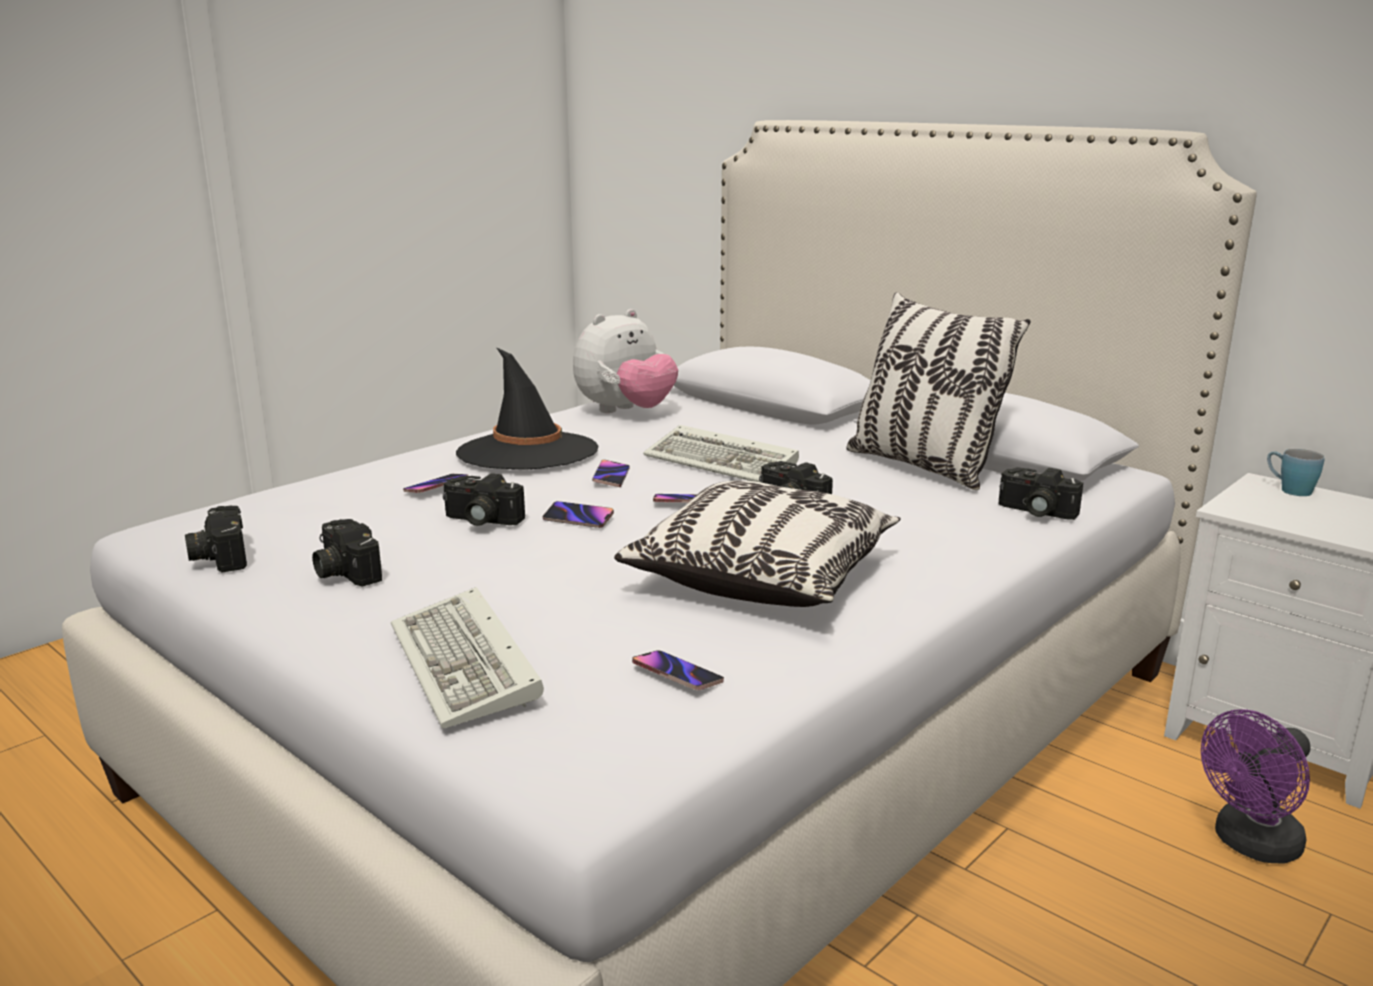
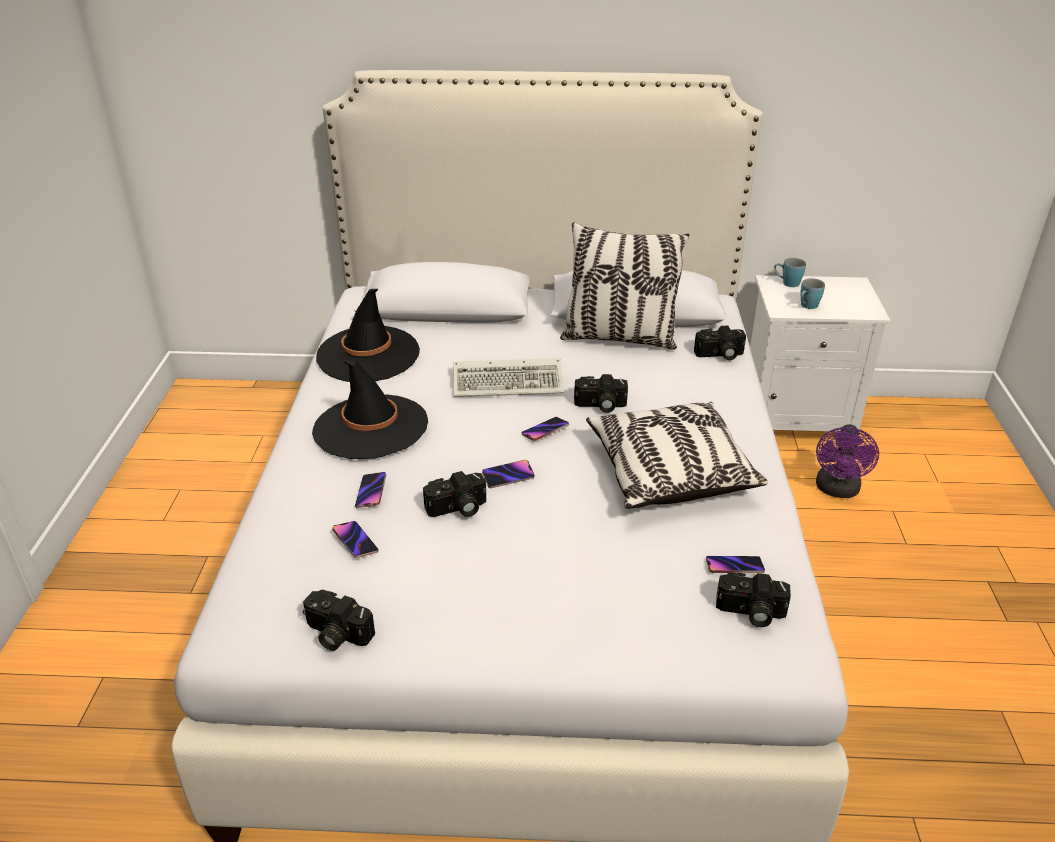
camera: 40 degrees left, 15 degrees up
(343, 572) = (446, 599): camera -> camera (750, 613)
(468, 666) = (637, 624): keyboard -> none
(611, 477) = (466, 427): phone -> phone (355, 541)
(625, 412) = (368, 355): plush toy -> black hat
(1283, 516) = (807, 306): none -> blue mug

